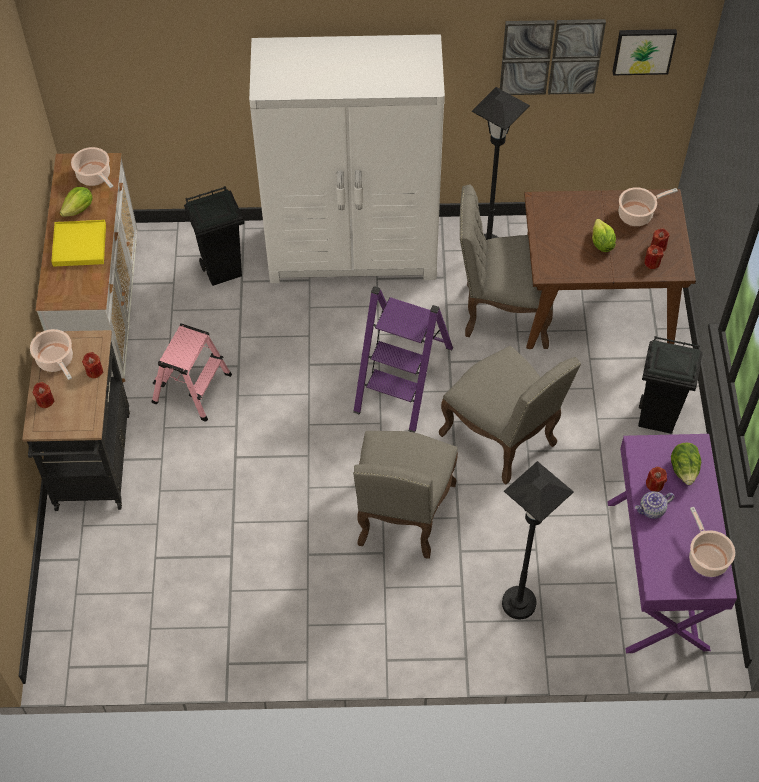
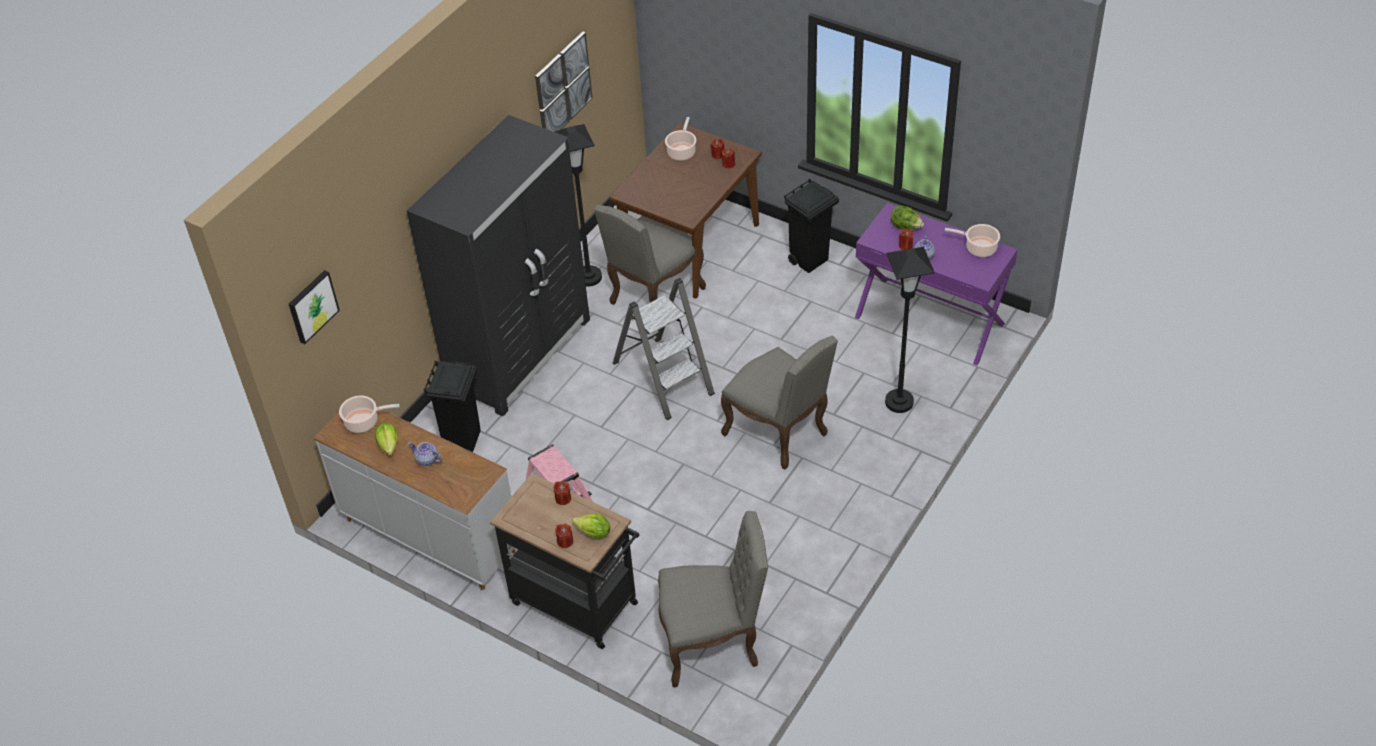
camera: 55 degrees left, 10 degrees down
(56, 360) = (531, 519): cooking pot -> none
(79, 245) = (426, 460): yellow tray -> teapot
(354, 253) = (521, 353): white cabinet -> black cabinet
(404, 378) = (662, 377): purple step ladder -> grey step ladder
(502, 438) = (760, 347): grey chair -> grey chair (712, 643)
(601, 244) = (690, 180): lettuce -> lettuce (594, 533)
(643, 50) = (605, 41): picture -> picture (312, 306)

